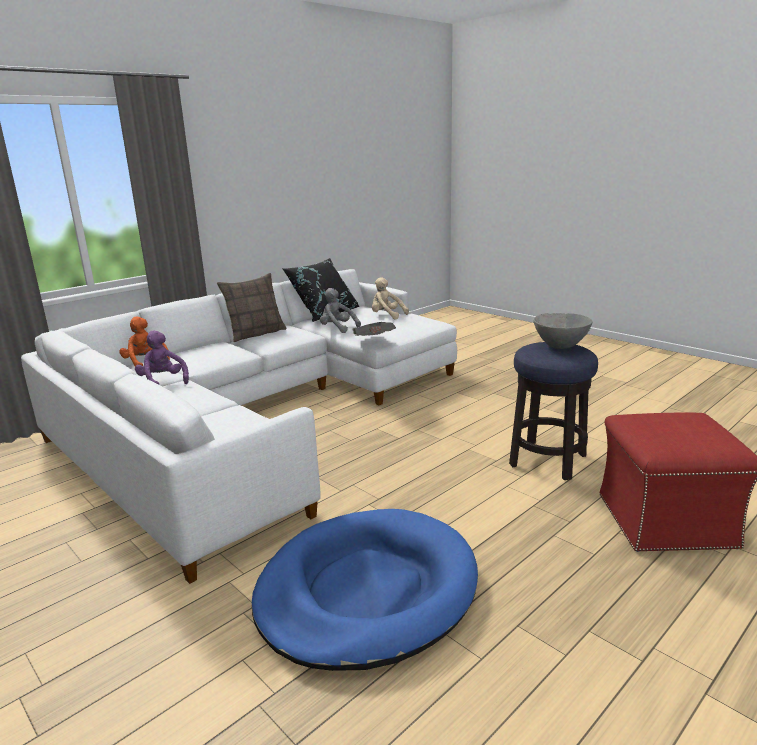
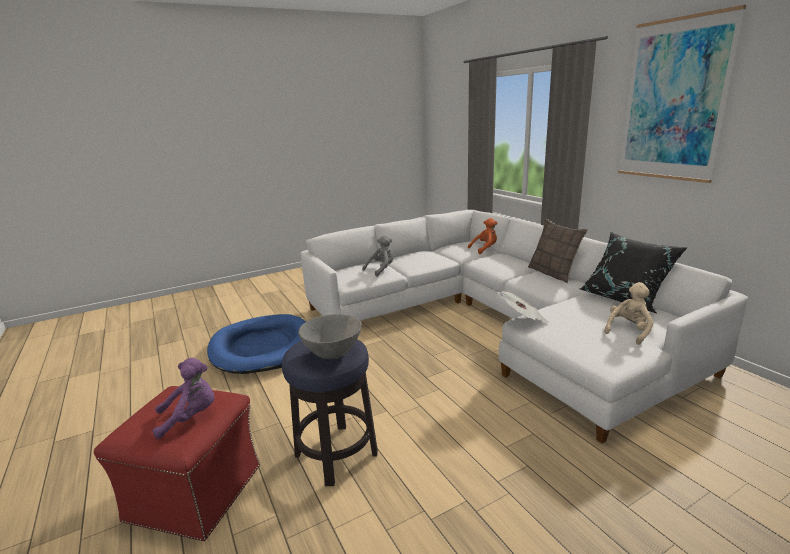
camera: 105 degrees right, 0 degrees up
(163, 381) = (446, 255): purple plush toy -> purple plush toy (191, 417)
(251, 147) = (673, 101): none -> picture
(337, 328) = (570, 304): grey plush toy -> grey plush toy (381, 270)

